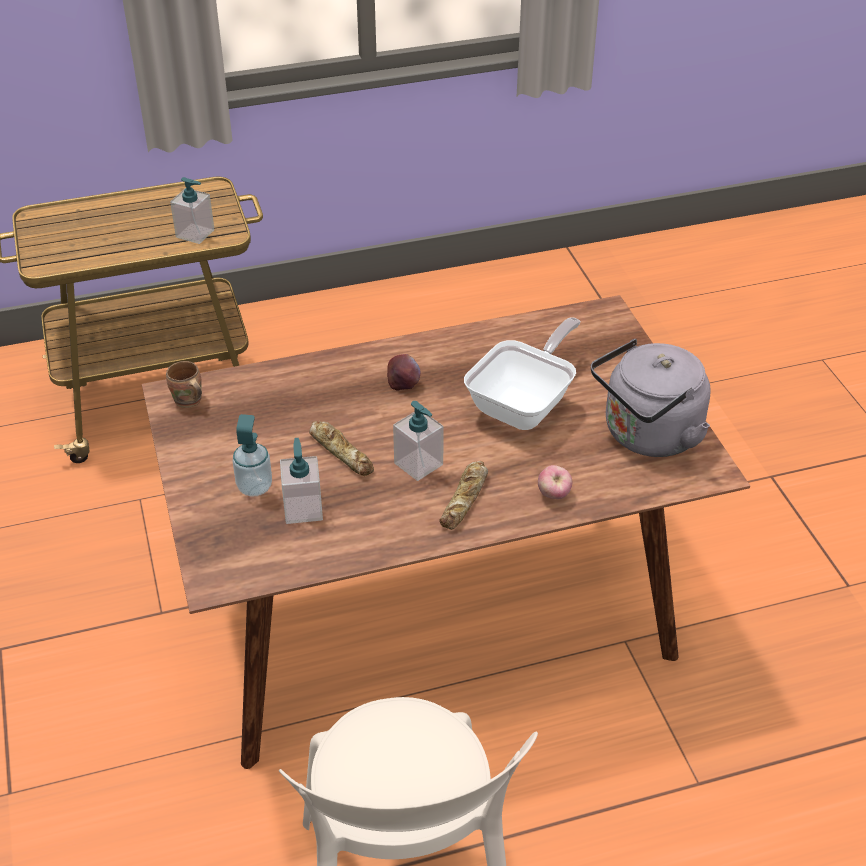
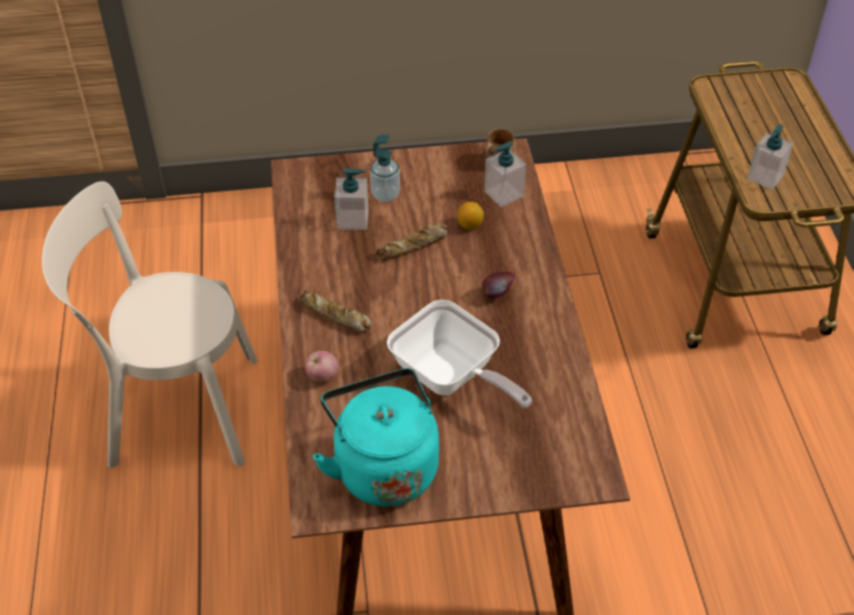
camera: 100 degrees right, 5 degrees up
(300, 413) = (470, 225): none -> lemon
(418, 464) = (386, 292): soap dispenser -> soap dispenser (503, 194)
(647, 436) = (383, 466): grey kettle -> turquoise kettle

